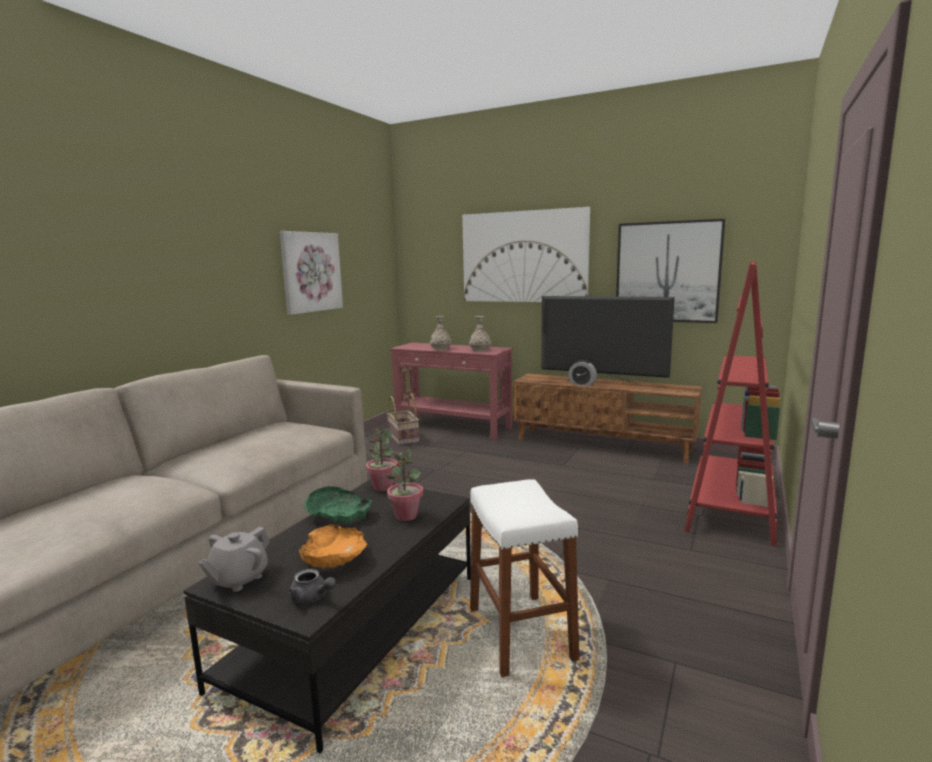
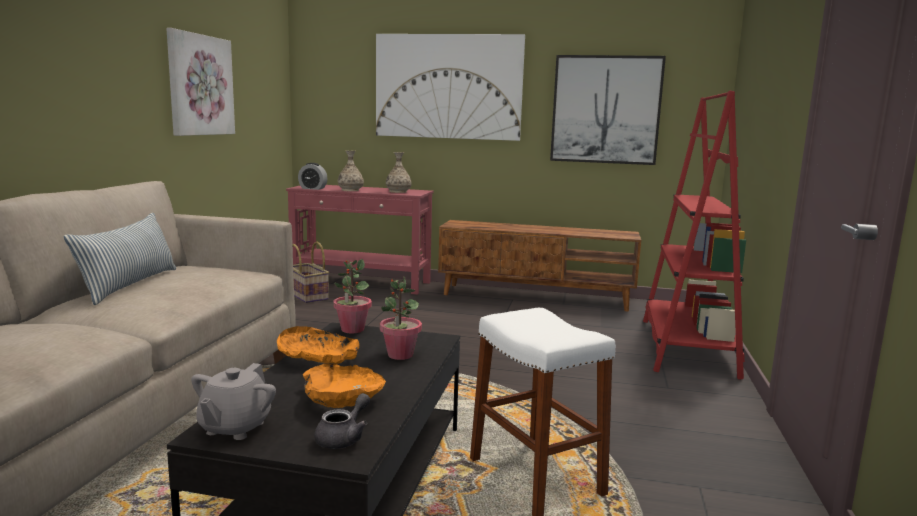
camera: 15 degrees left, 0 degrees up
(228, 442) = (129, 285): none -> pillow
(312, 598) = (344, 438): grey teapot -> grey teapot turned 75 degrees counterclockwise
(338, 515) = (317, 358): green bowl -> orange bowl
(582, 384) = (517, 229): alarm clock -> alarm clock (312, 188)
(602, 382) = (537, 228): television -> none

